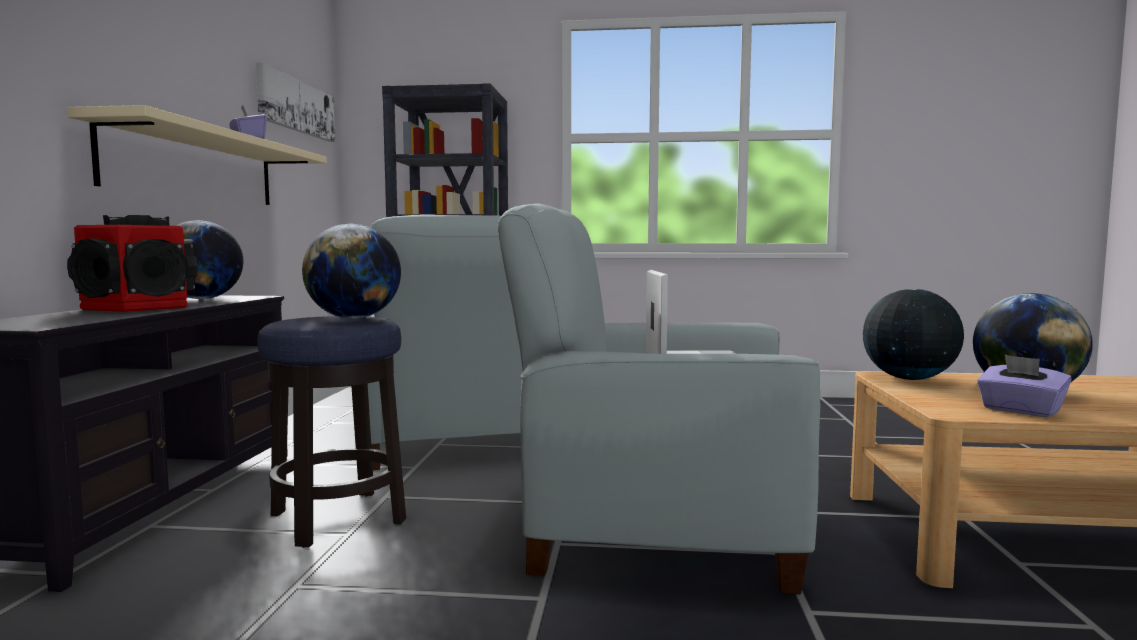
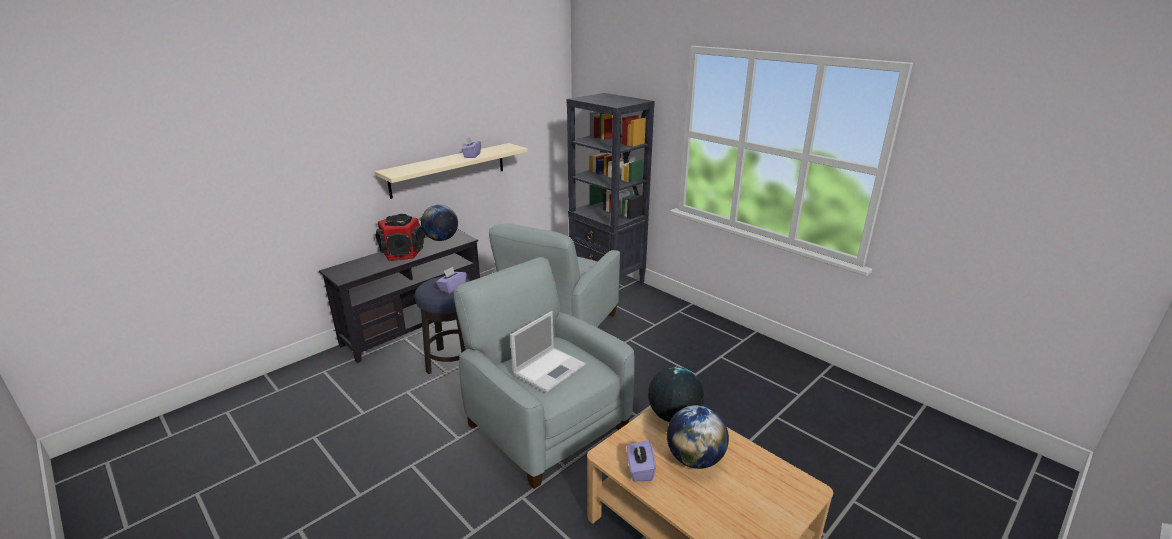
camera: 40 degrees right, 20 degrees up
(296, 106) = (528, 106): picture -> none
(354, 318) = (452, 288): globe -> purple tissue box

